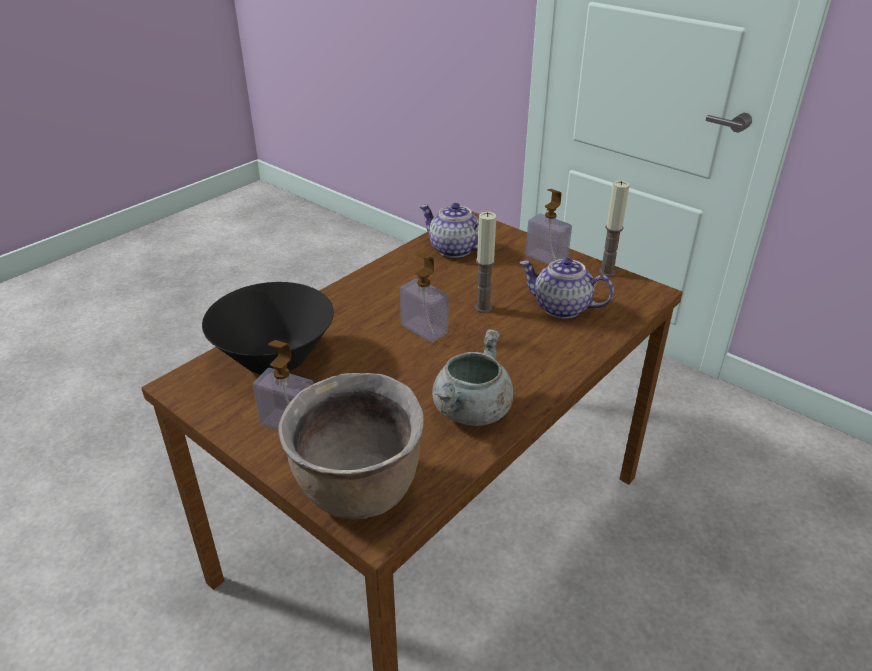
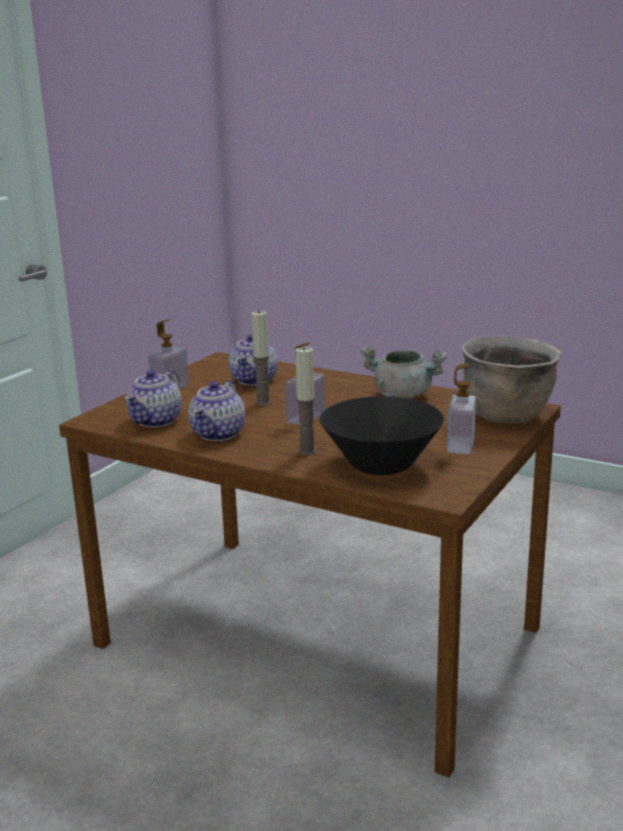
camera: 100 degrees left, 15 degrees down
(405, 277) = (218, 434): none -> teapot
(607, 272) = (192, 370): candle -> candle (307, 451)

